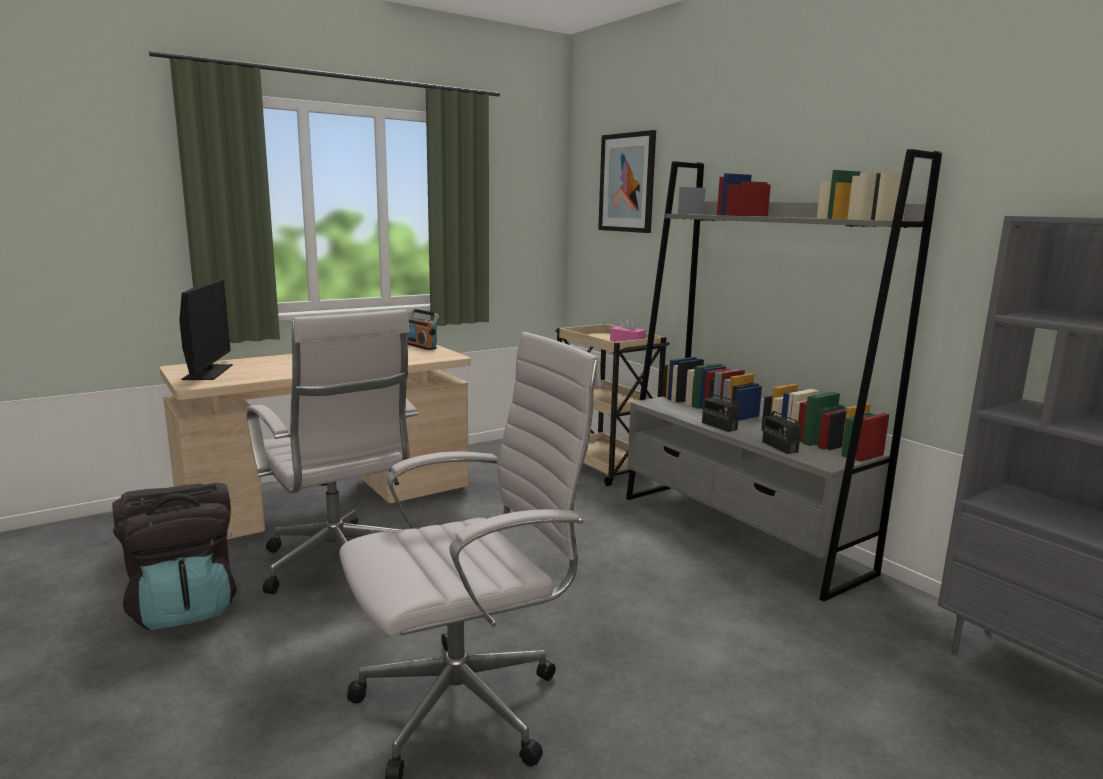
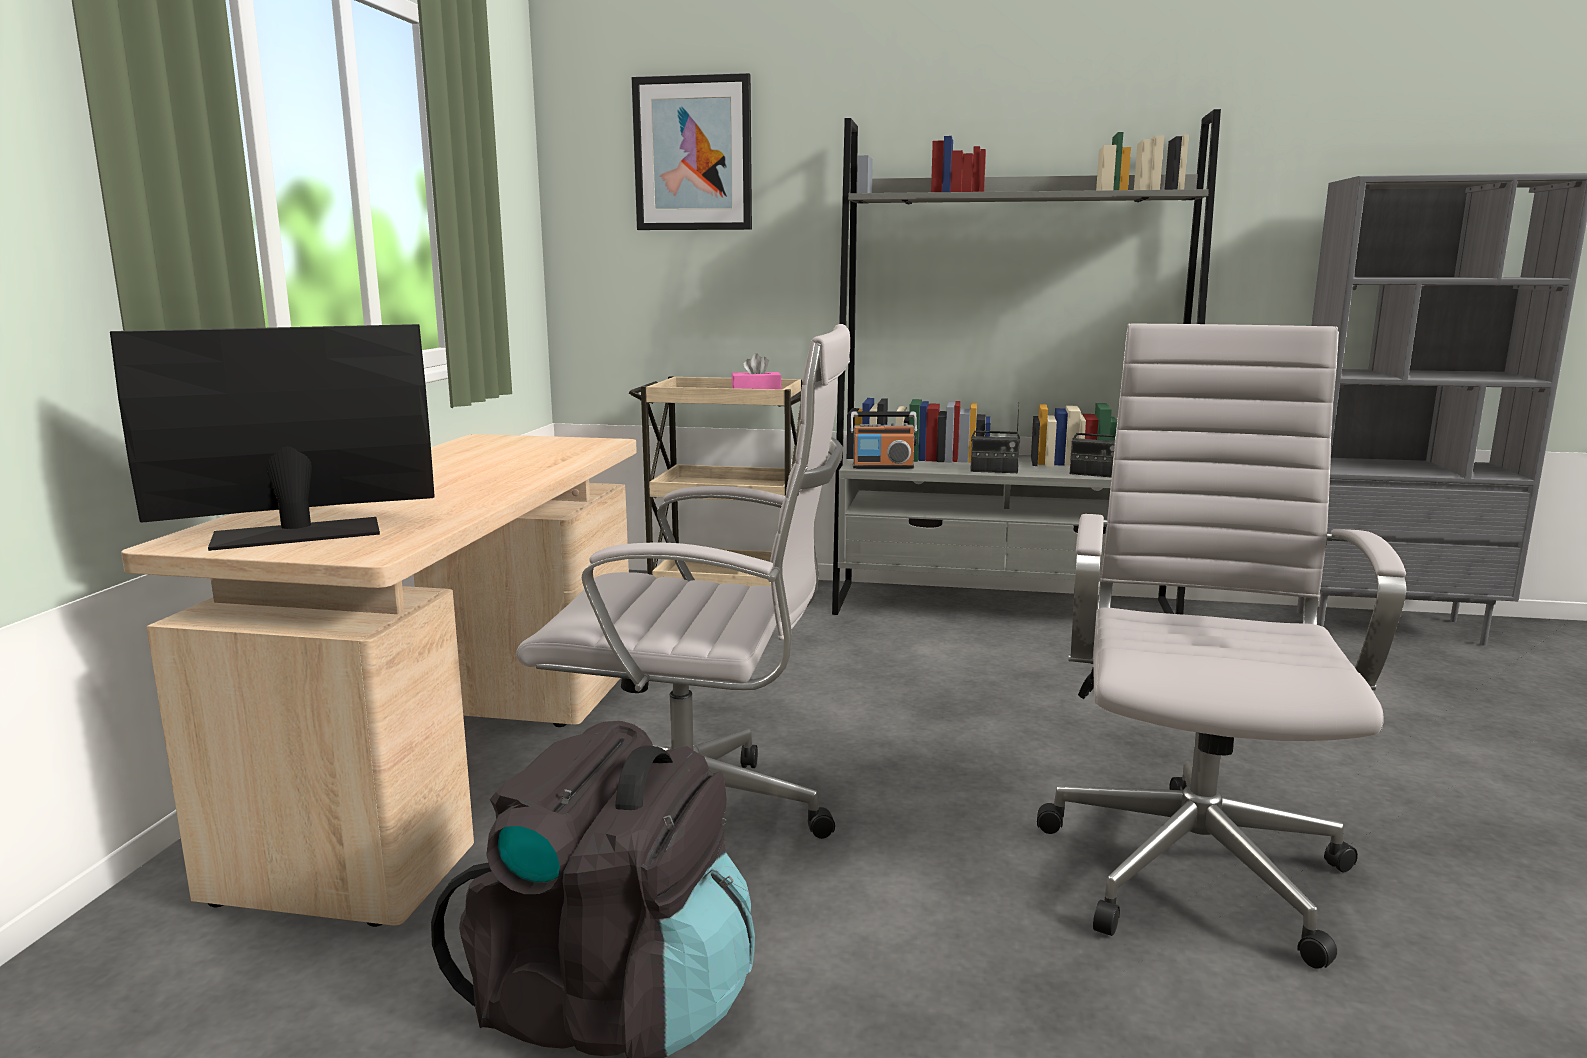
camera: 45 degrees left, 0 degrees up
(208, 372) = (297, 534): monitor -> monitor turned 60 degrees counterclockwise
(421, 346) = (500, 440): radio -> radio (883, 467)

